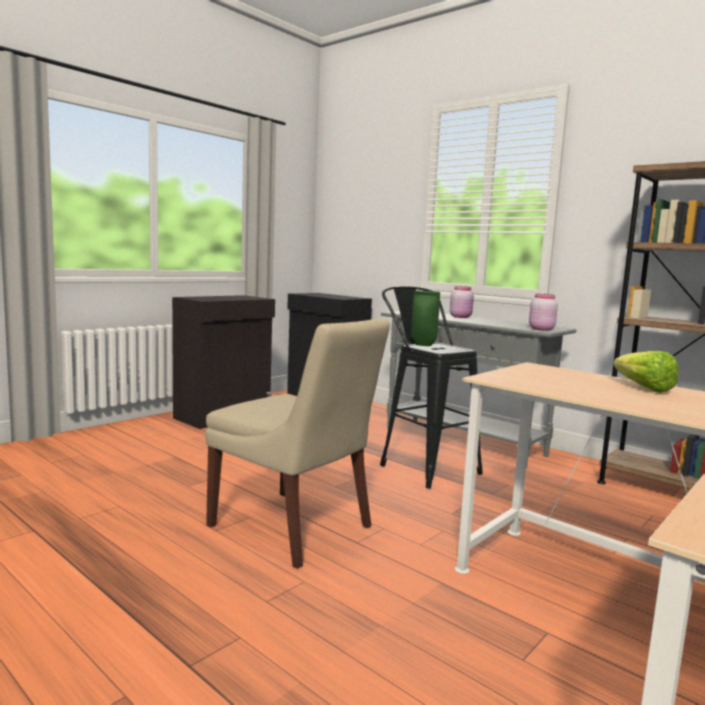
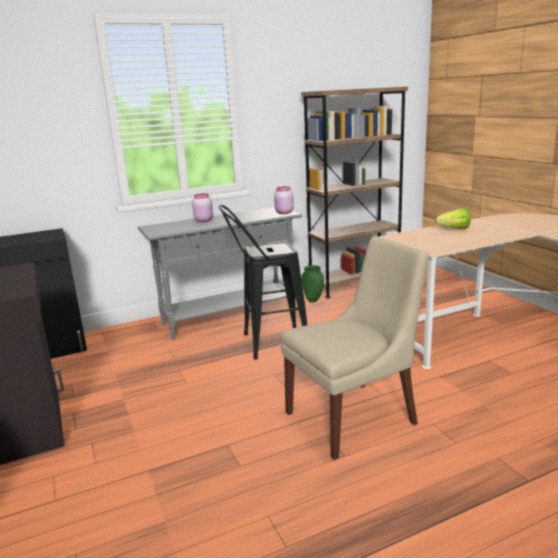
camera: 65 degrees left, 10 degrees up
(424, 345) = (257, 251): green vase -> green vase (313, 300)

